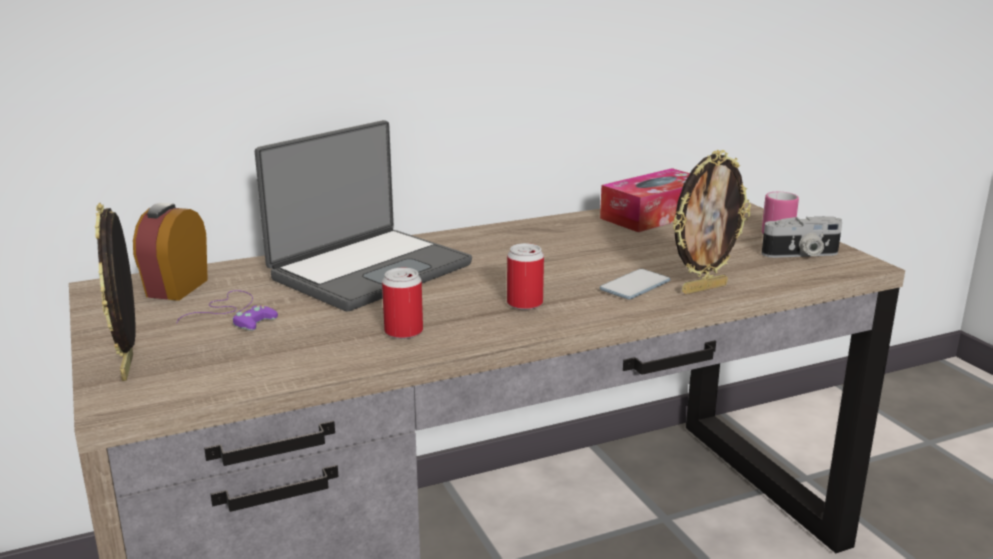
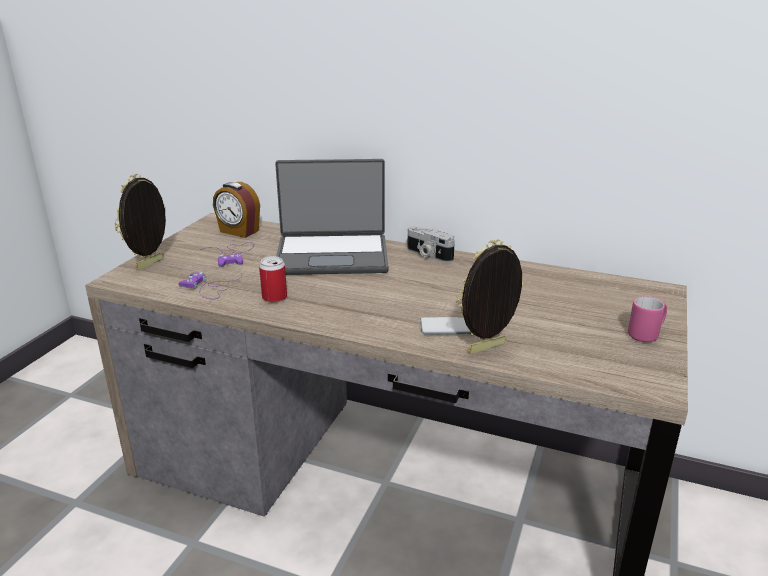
camera: 45 degrees right, 5 degrees up
(176, 288) = (238, 231): alarm clock -> alarm clock turned 120 degrees counterclockwise
(294, 356) = (209, 288): none -> purple game controller
(524, 304) = (362, 309): can -> none
(654, 215) = (580, 284): tissue box -> none
(703, 288) = (487, 349): picture frame -> picture frame turned 135 degrees clockwise
(801, 254) = (623, 359): camera -> camera (428, 255)

